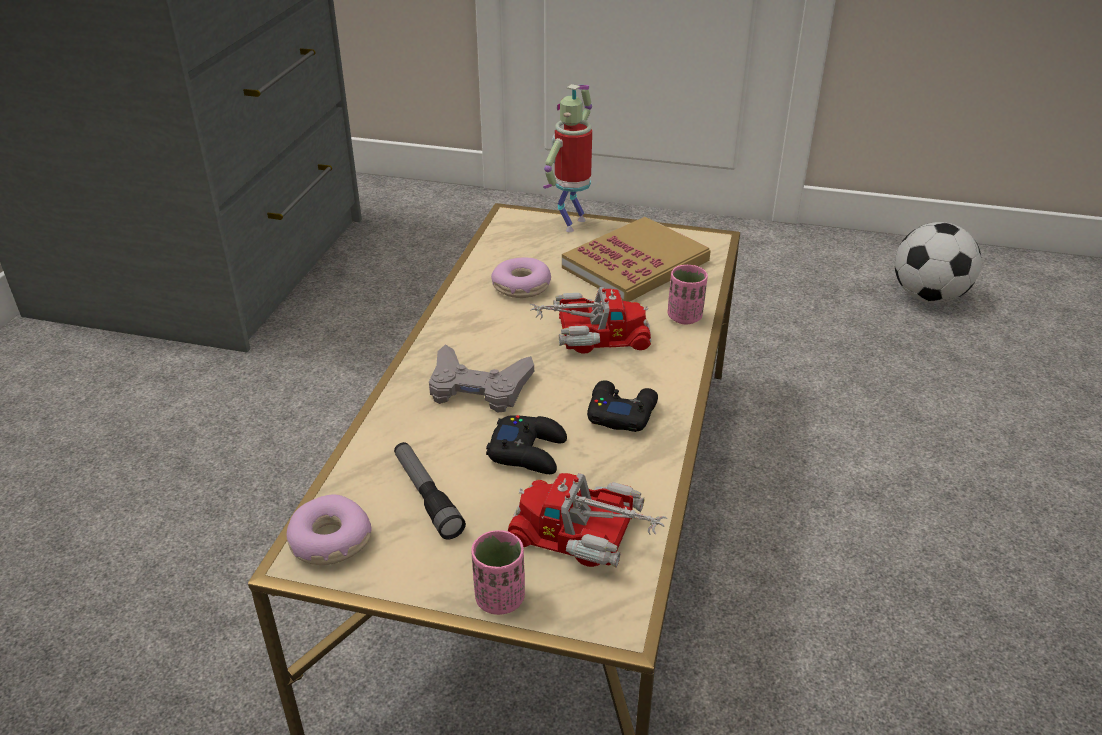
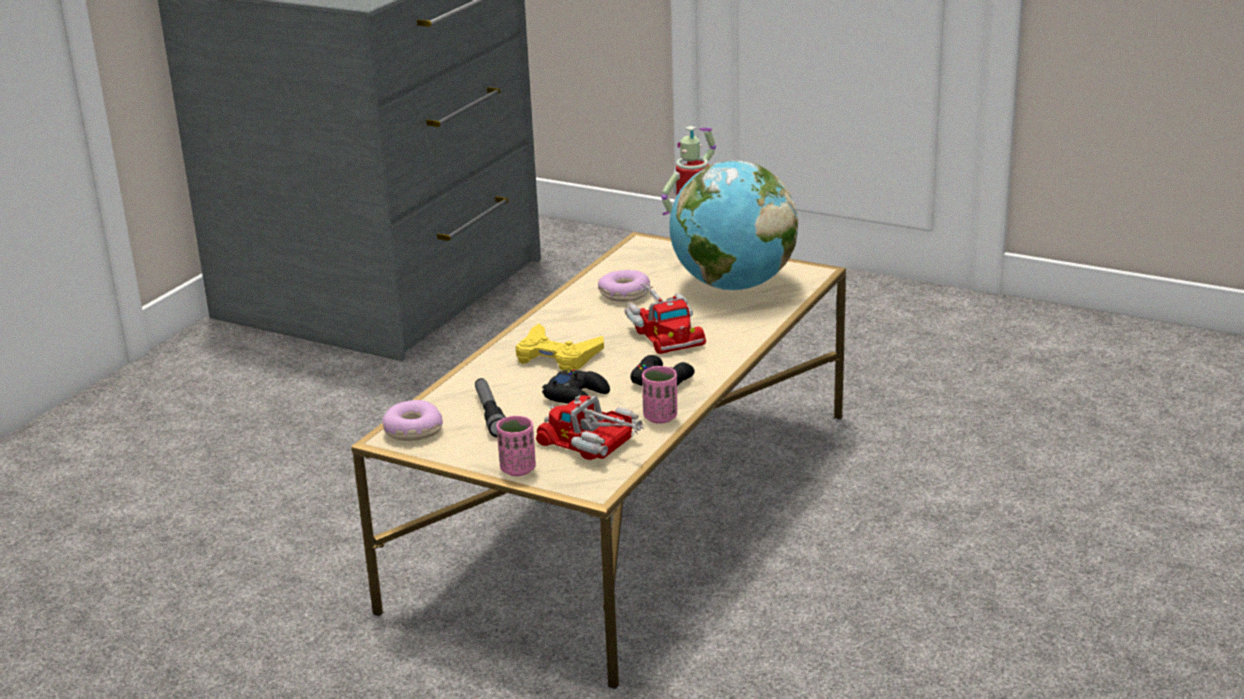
camera: 15 degrees right, 10 degrees down
(478, 387) = (557, 356): grey game controller -> yellow game controller
(589, 337) = (663, 332): toy truck -> toy truck turned 60 degrees clockwise
(635, 265) = (733, 285): book -> globe
(684, 317) = (753, 325): pink cup -> pink cup (660, 417)
(928, 297) = (1102, 370): football -> none

